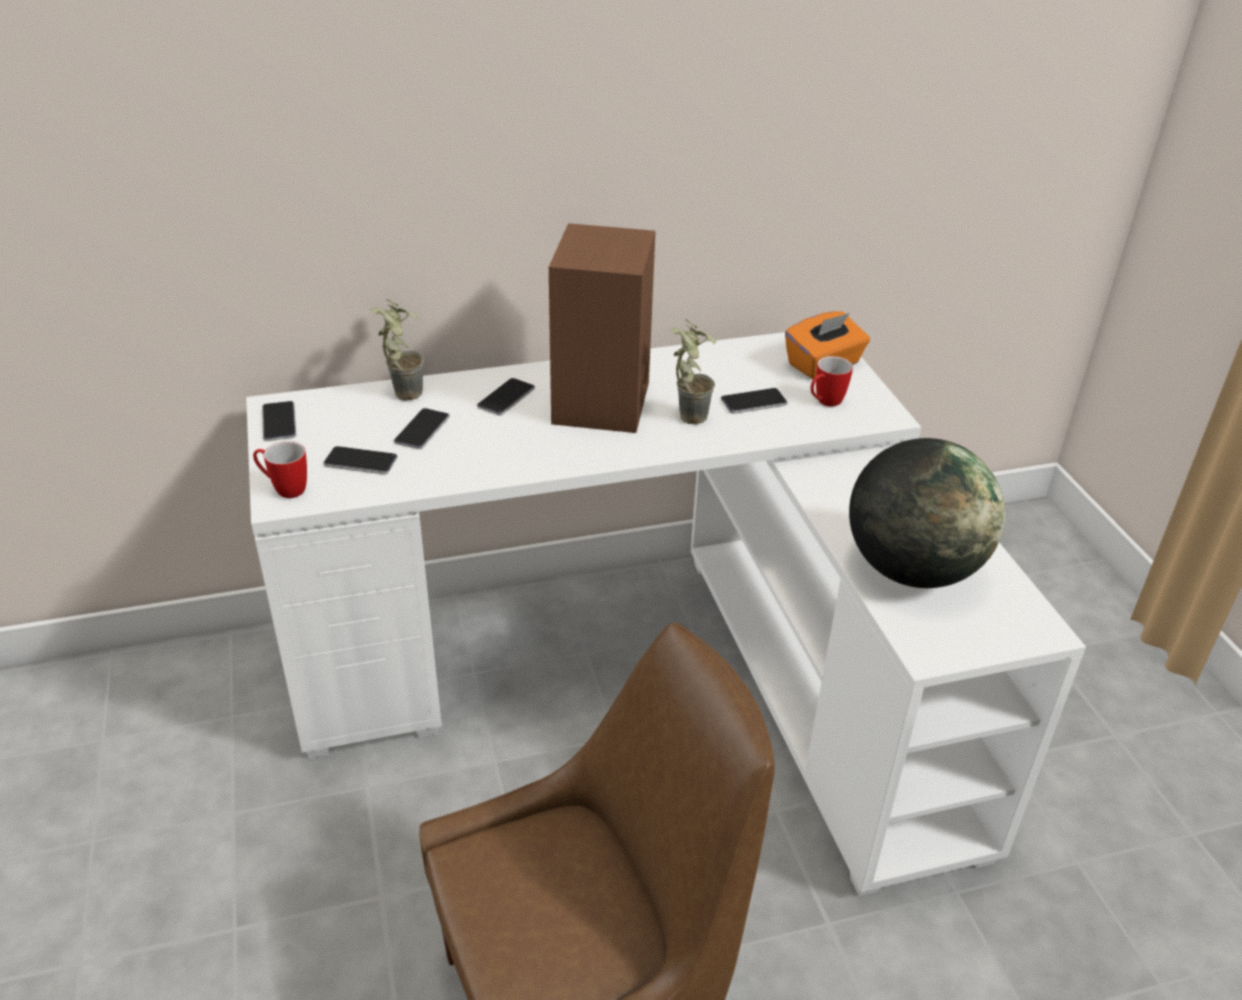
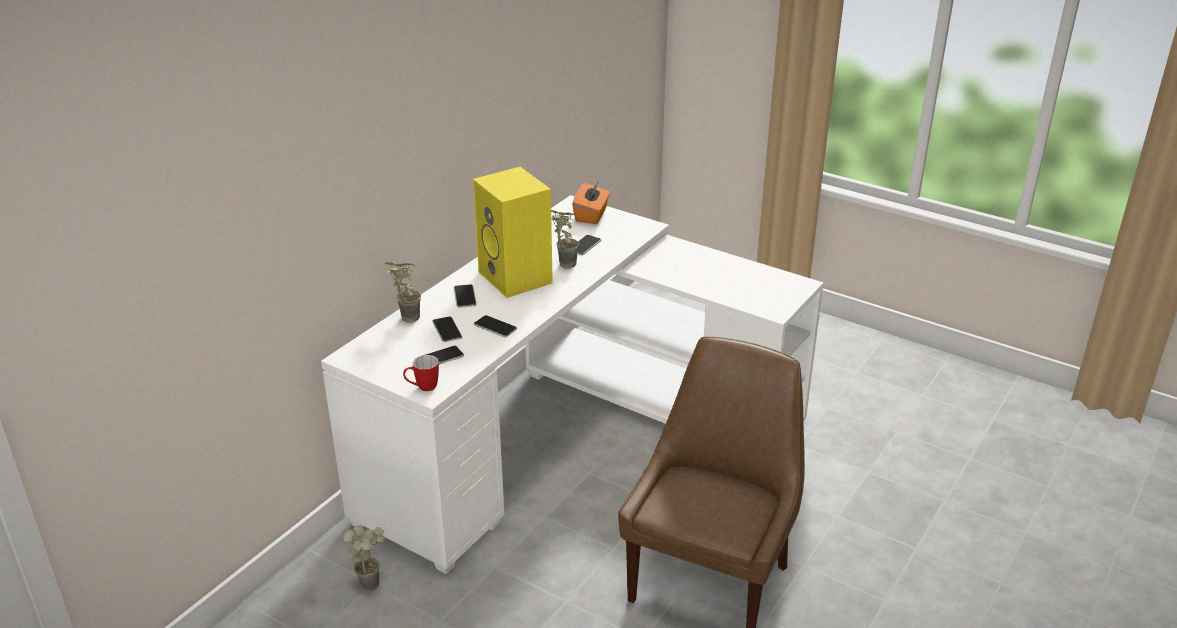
camera: 40 degrees left, 5 degrees down
(234, 712) = (372, 581): none -> potted plant
(279, 422) = (363, 362): phone -> phone (495, 327)
(603, 404) = (517, 278): brown speaker -> yellow speaker
(824, 403) = (615, 232): mug -> none
(911, 570) = (732, 286): globe -> none

